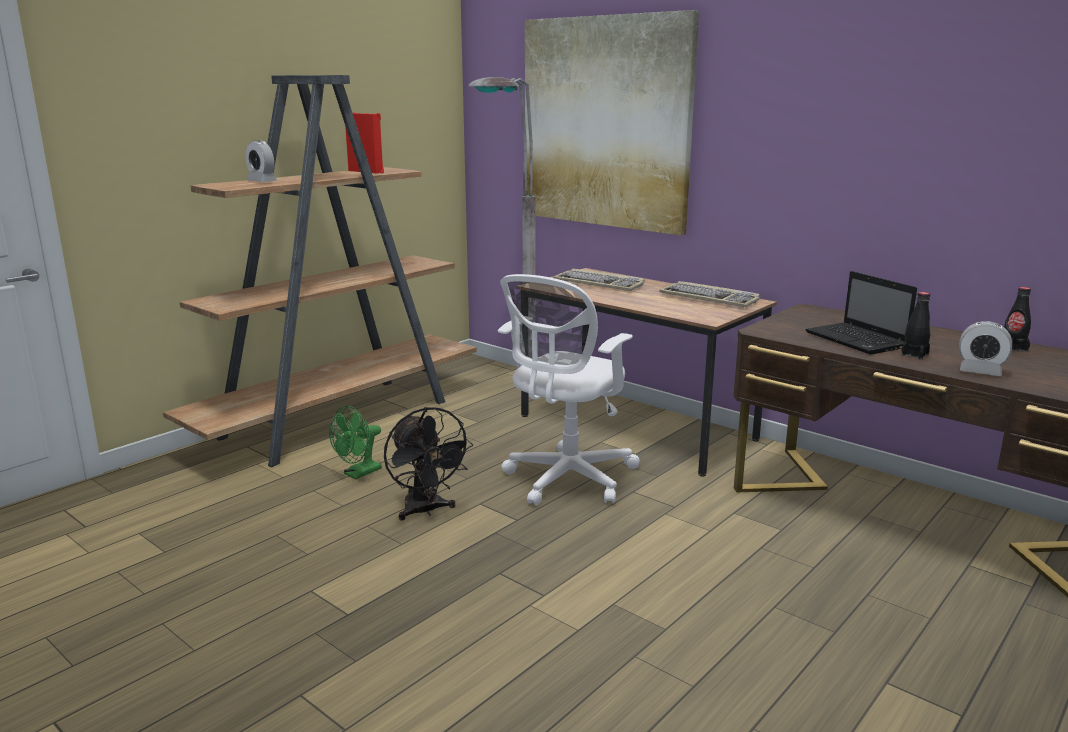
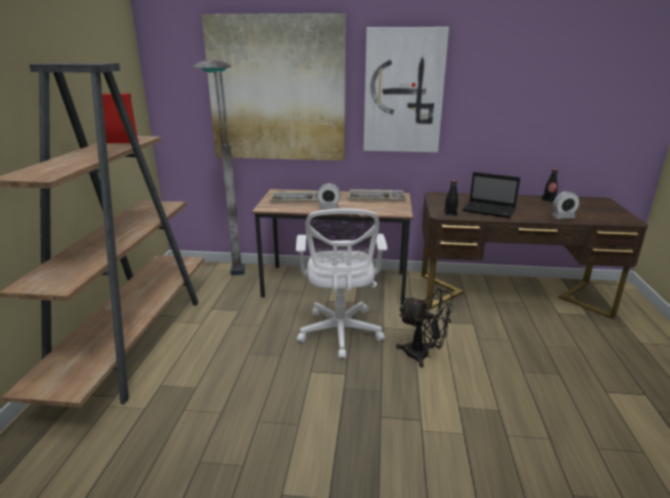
camera: 35 degrees left, 5 degrees up
(262, 181) = (55, 165): alarm clock -> alarm clock (329, 208)
(358, 474) = (202, 382): green fan -> none
(426, 511) = (284, 391): black fan -> black fan (423, 355)
(776, 131) = (403, 91): none -> picture
(914, 355) = (525, 214): black bottle -> black bottle (450, 214)

